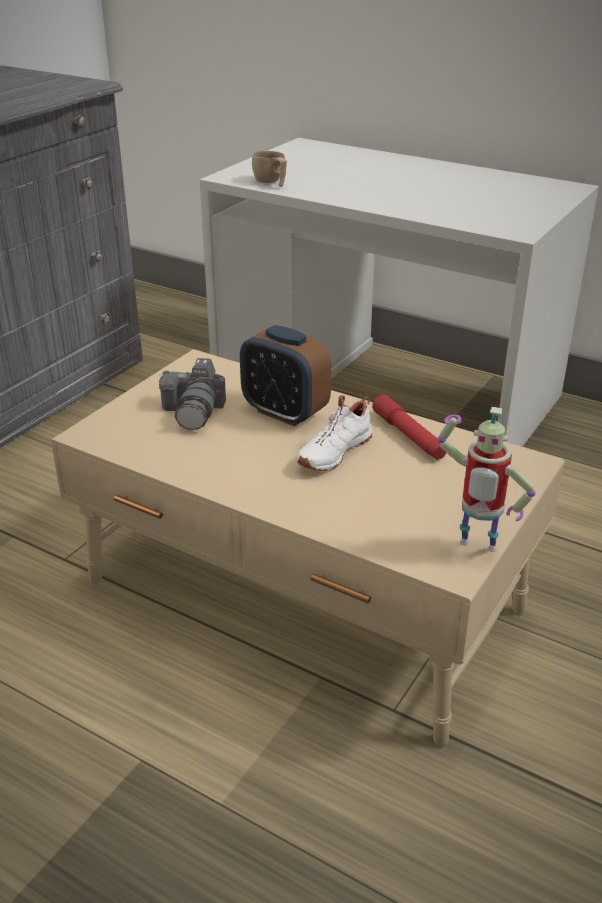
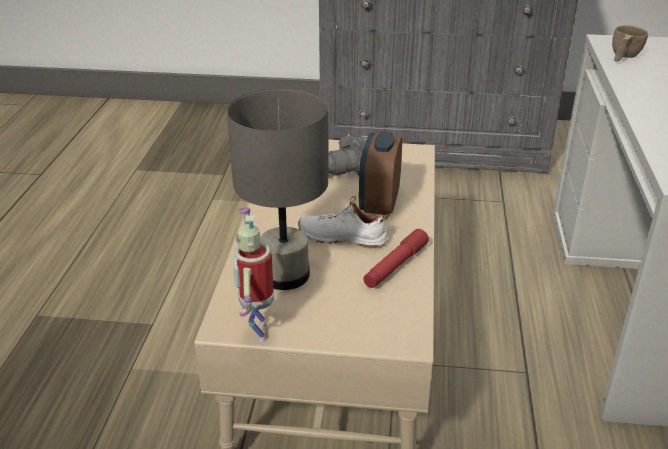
camera: 65 degrees right, 0 degrees up
(381, 507) = (284, 275): none -> grey table lamp

